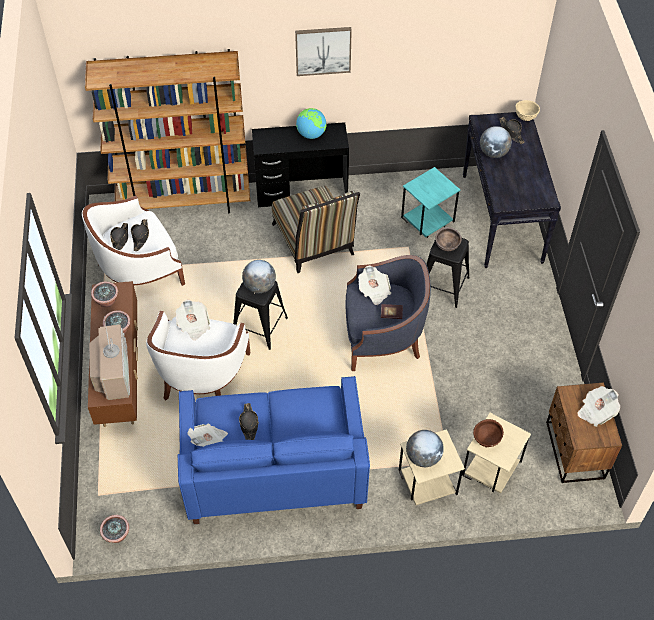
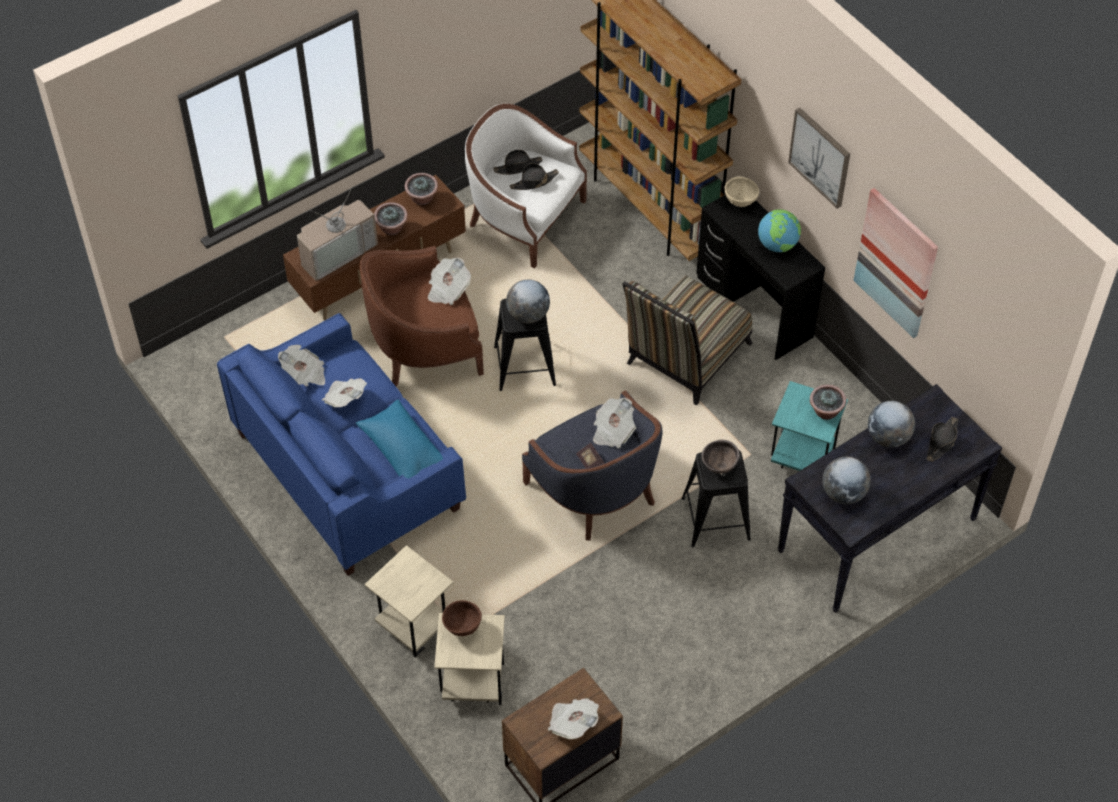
camera: 60 degrees right, 0 degrees up
(117, 535) = (188, 377): potted plant -> potted plant (825, 412)
(201, 375) = (424, 346): white armchair -> brown armchair
(249, 425) = (345, 398): black hat -> newspaper
(317, 411) = (403, 451): none -> blue pillow
(408, 69) = (896, 262): none -> picture
(423, 457) = (401, 575): globe -> globe (843, 493)
(525, 118) = (981, 446): beige bowl -> beige bowl (740, 202)

